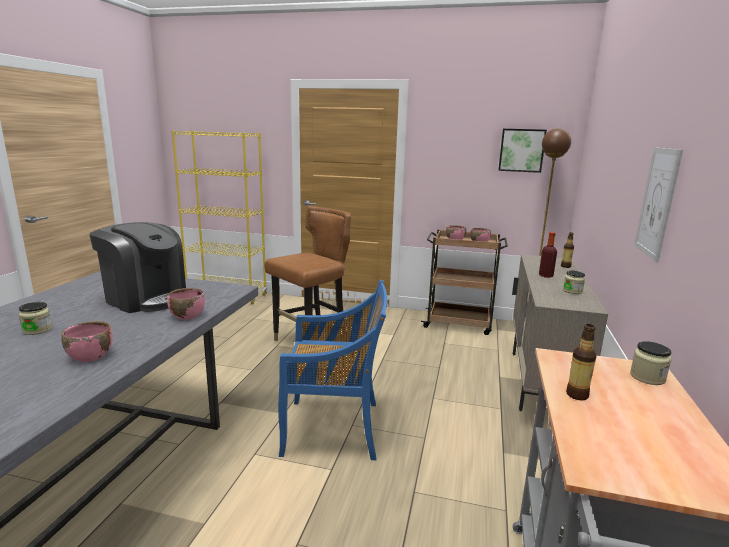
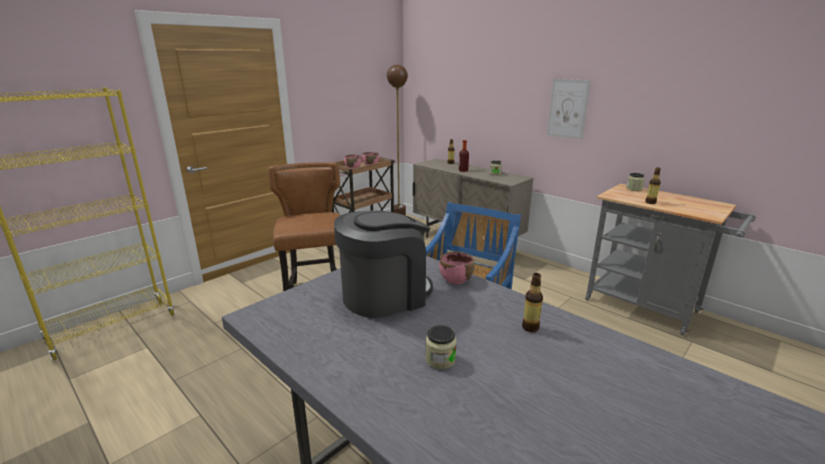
camera: 60 degrees left, 5 degrees up
(90, 356) = (530, 327): pink bowl -> bottle
(521, 150) = (371, 83): picture -> none

